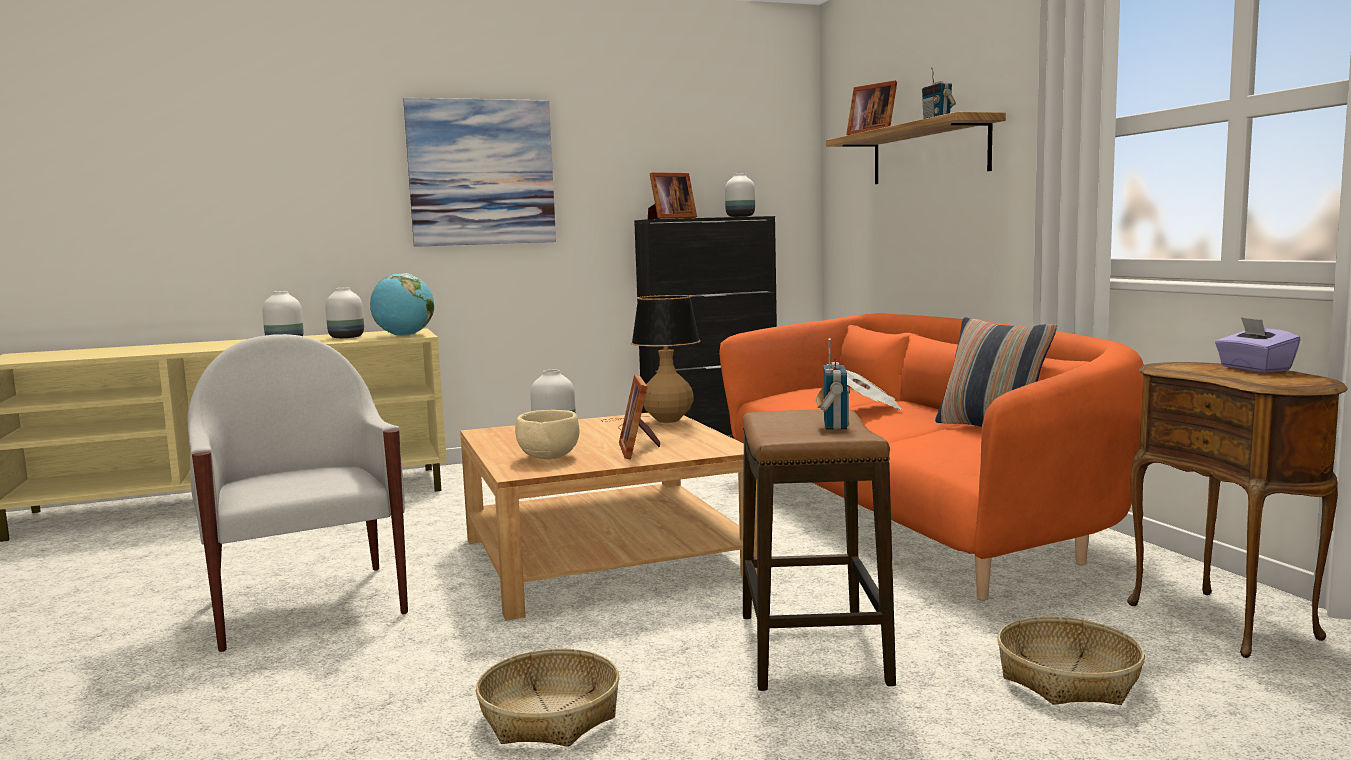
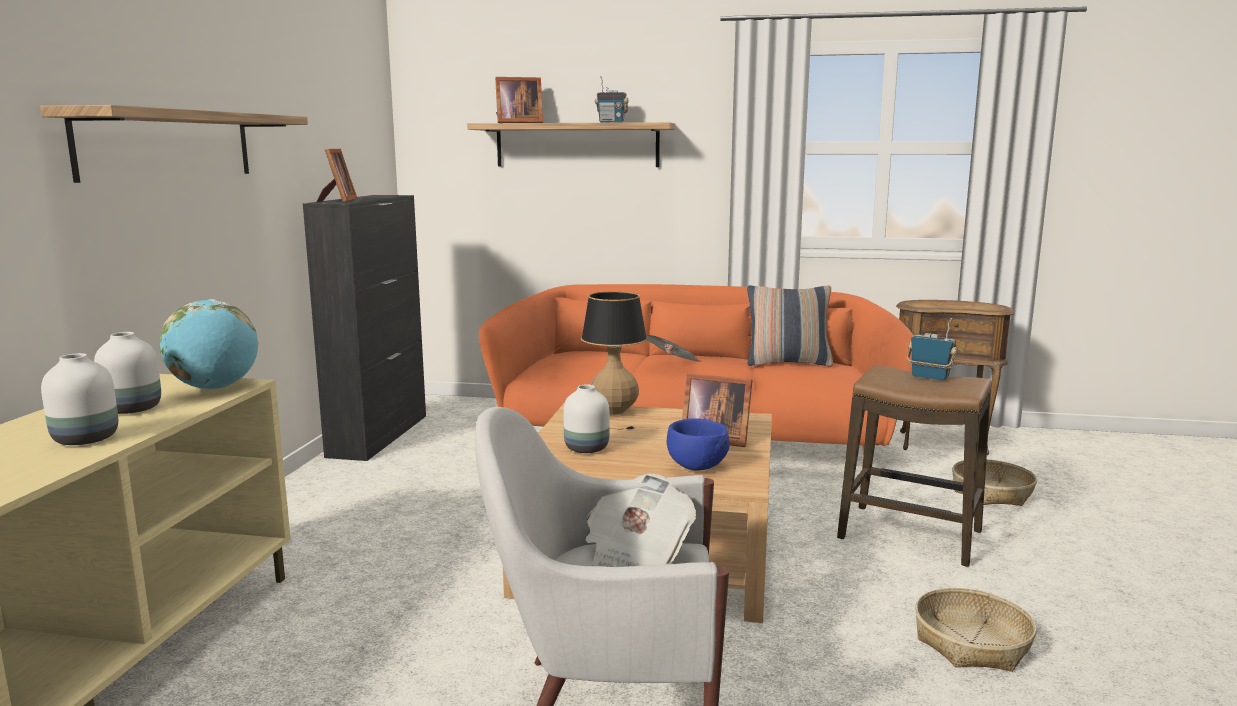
camera: 60 degrees left, 5 degrees up
(338, 476) = (635, 556): none -> newspaper
(481, 172) = (168, 145): picture -> shelf
(548, 457) = (697, 467): beige bowl -> blue bowl
(740, 216) = (378, 196): white vase -> none
(1254, 369) = (944, 301): purple tissue box -> none

